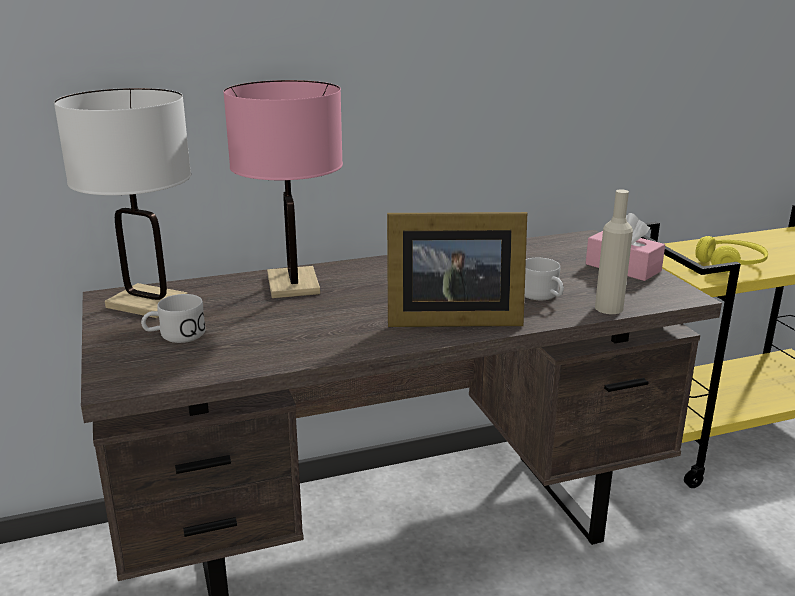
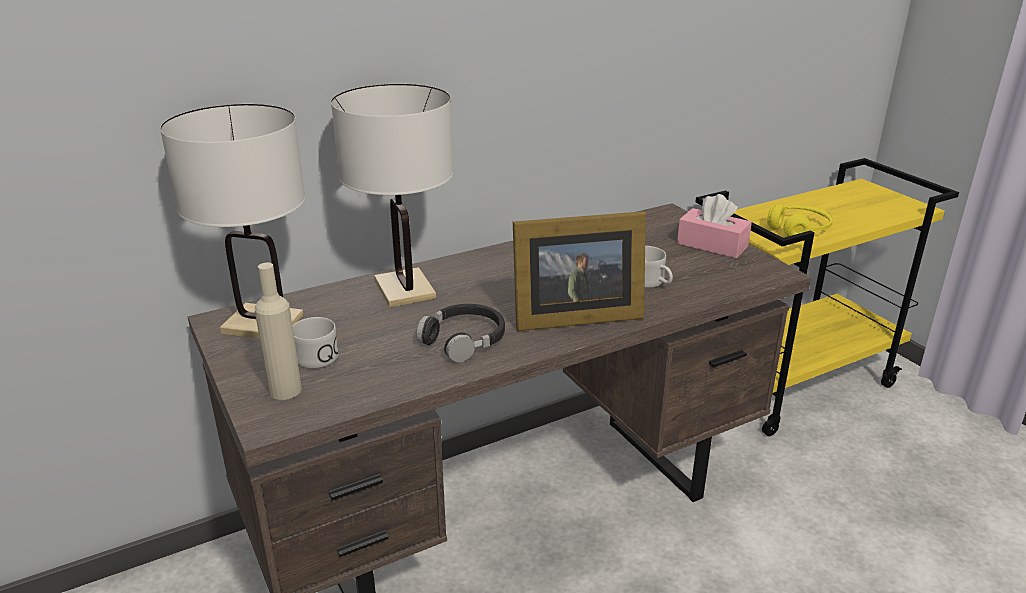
camera: 10 degrees left, 5 degrees up
(293, 284) = (405, 290): pink table lamp -> white table lamp
(332, 330) = (464, 340): none -> black headphones
(609, 308) = (714, 291): beige bottle -> beige bottle (285, 390)

